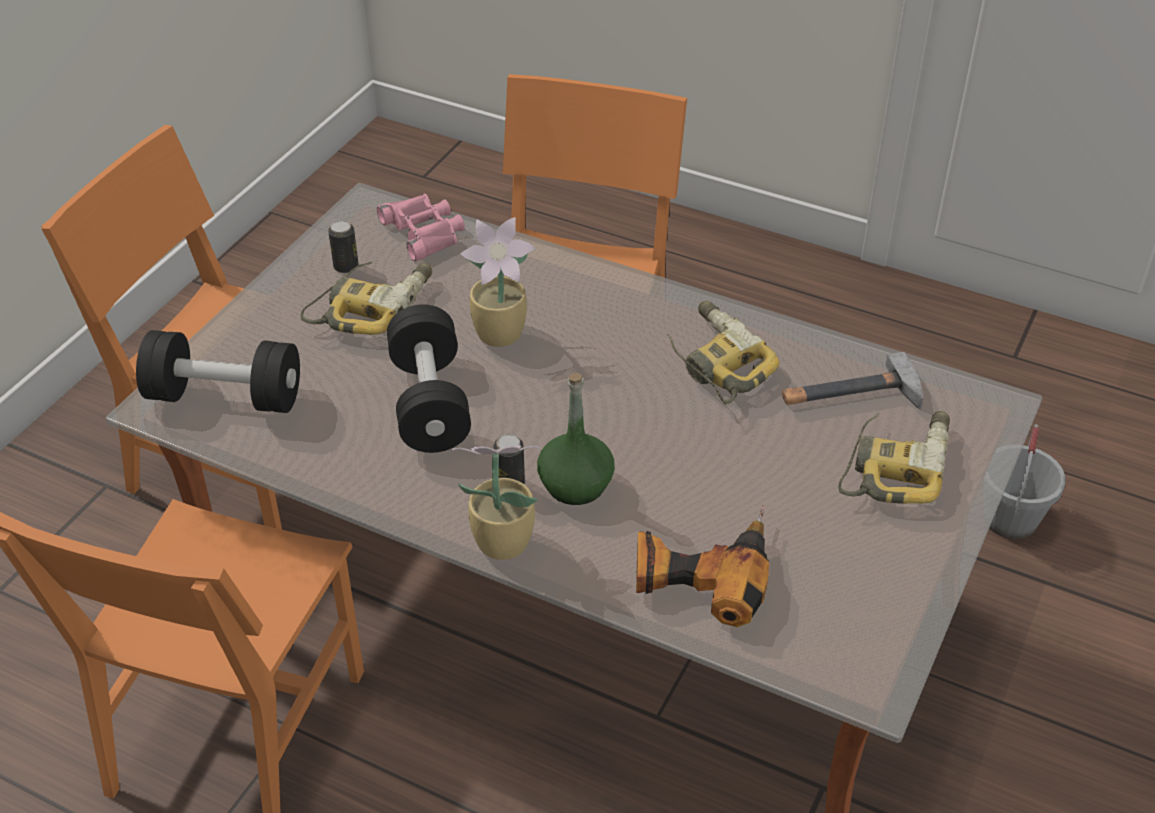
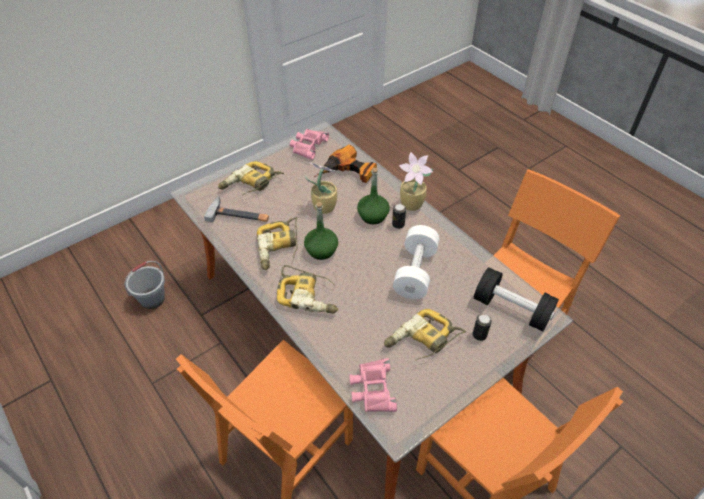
camera: 155 degrees left, 5 degrees up
(346, 266) = (428, 377): can -> can (479, 335)
(430, 402) = (415, 272): black dumbbell -> white dumbbell
(502, 334) = (365, 297): potted plant -> potted plant (323, 206)
(601, 309) = (309, 295): none -> power drill
(633, 383) = (321, 250): none -> green bottle
(865, 619) = (308, 146): none -> pink binoculars

